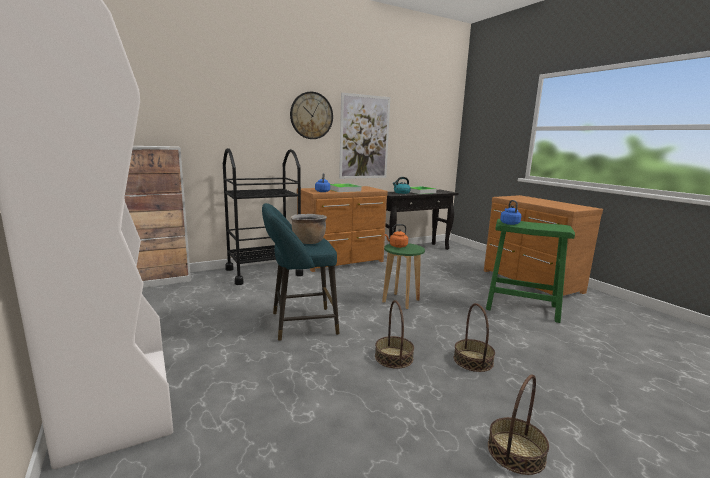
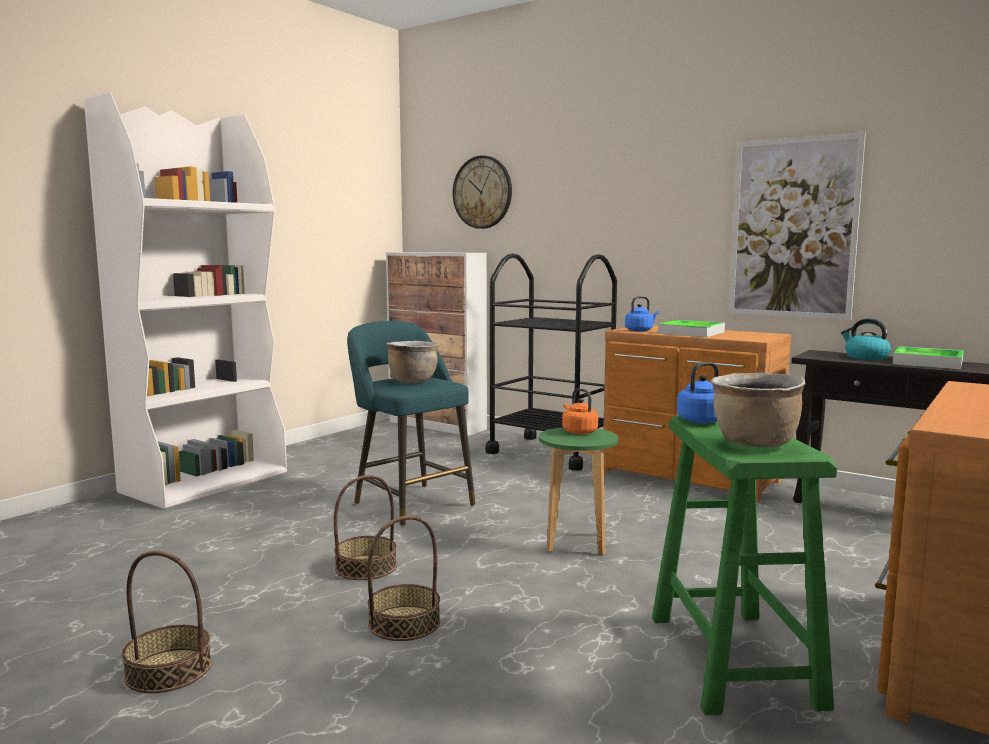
camera: 65 degrees right, 5 degrees down
(311, 115) = (676, 194): wall clock -> wall clock (482, 192)
(549, 226) = (754, 444): none -> brown cooking pot

